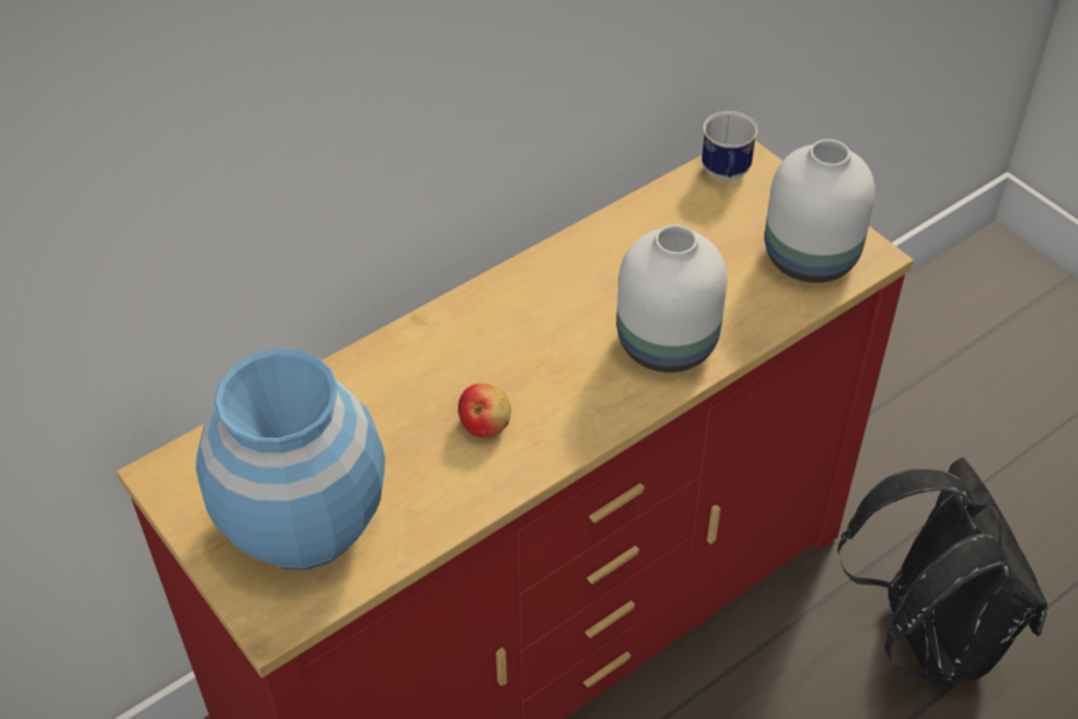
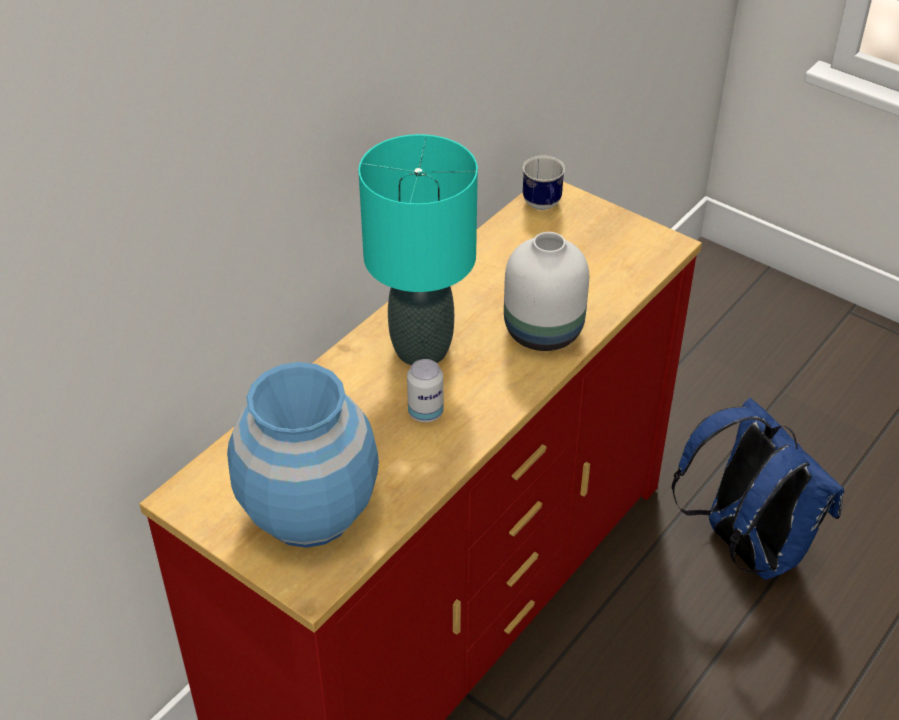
camera: 15 degrees left, 5 degrees down
(485, 424) = (425, 413): apple -> can
(510, 339) = (422, 349): none -> turquoise table lamp
(809, 259) = (626, 254): white vase -> none
(926, 637) = (745, 547): black backpack -> blue backpack

